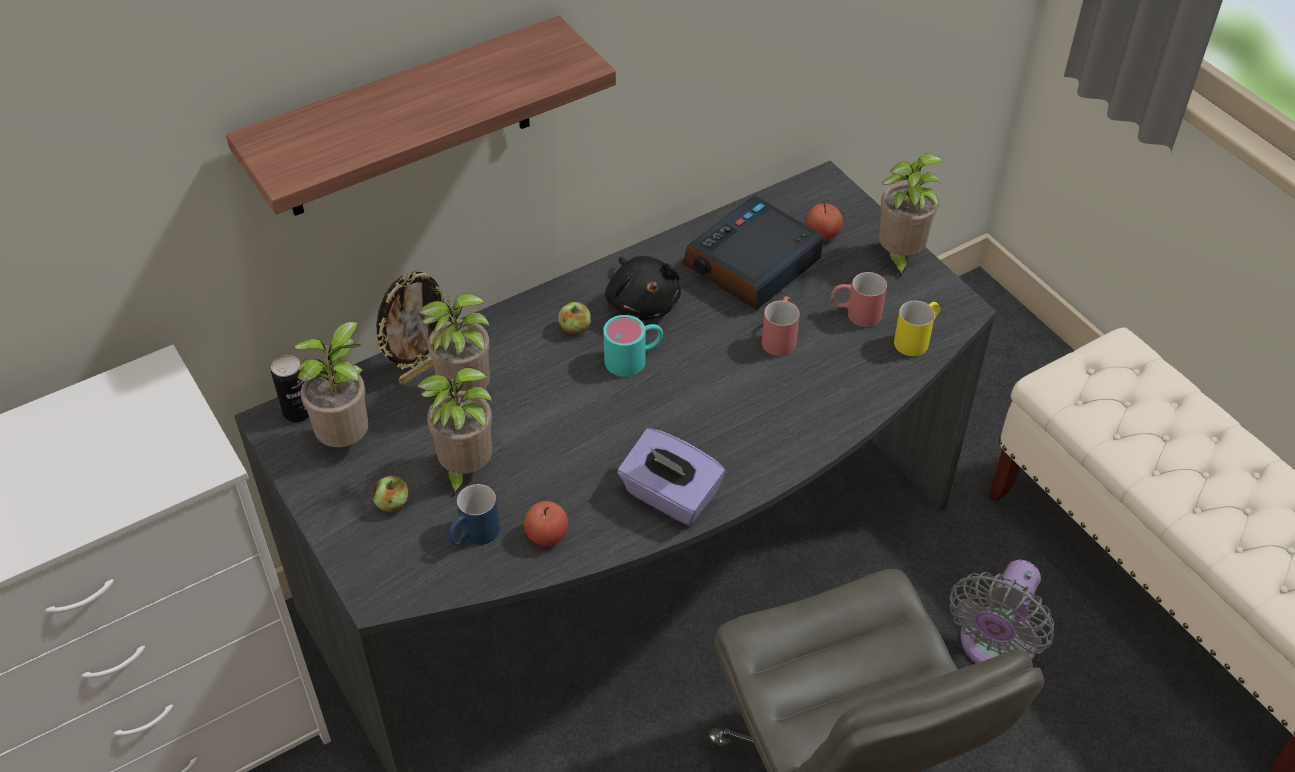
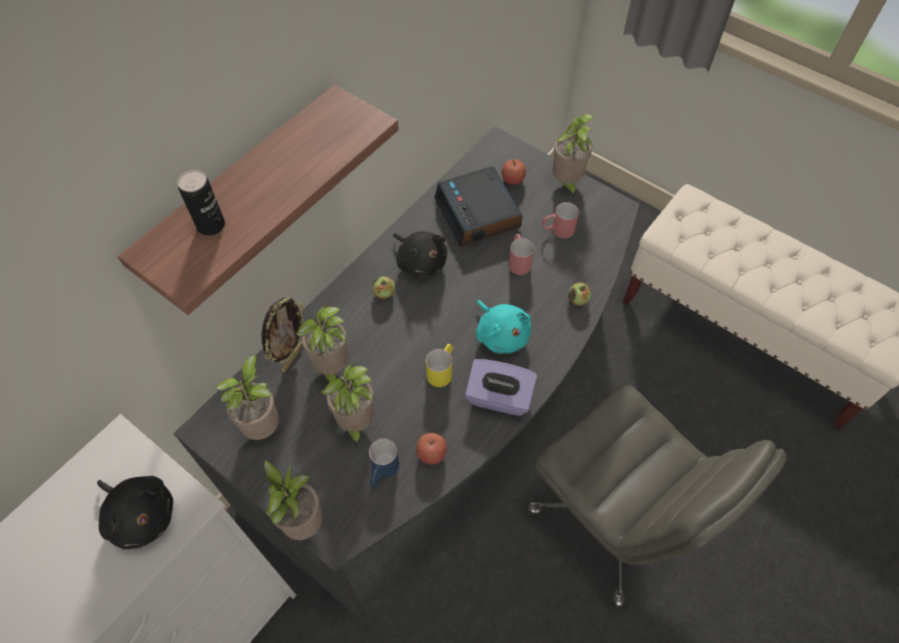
camera: 20 degrees left, 10 degrees up
(148, 455) = (141, 515): none -> black plush toy
(298, 412) = (219, 416): can -> can (211, 225)
(346, 561) = (303, 521): none -> potted plant
(392, 504) = (316, 465): apple -> apple (578, 300)
(634, 358) = (432, 304): turquoise mug -> none
(711, 421) = (501, 334): none -> turquoise plush toy
(752, 265) = (478, 214): alarm clock -> alarm clock turned 45 degrees counterclockwise
(917, 339) = (601, 237): yellow mug -> yellow mug (442, 370)
(994, 647) = (661, 395): grey fan -> none

